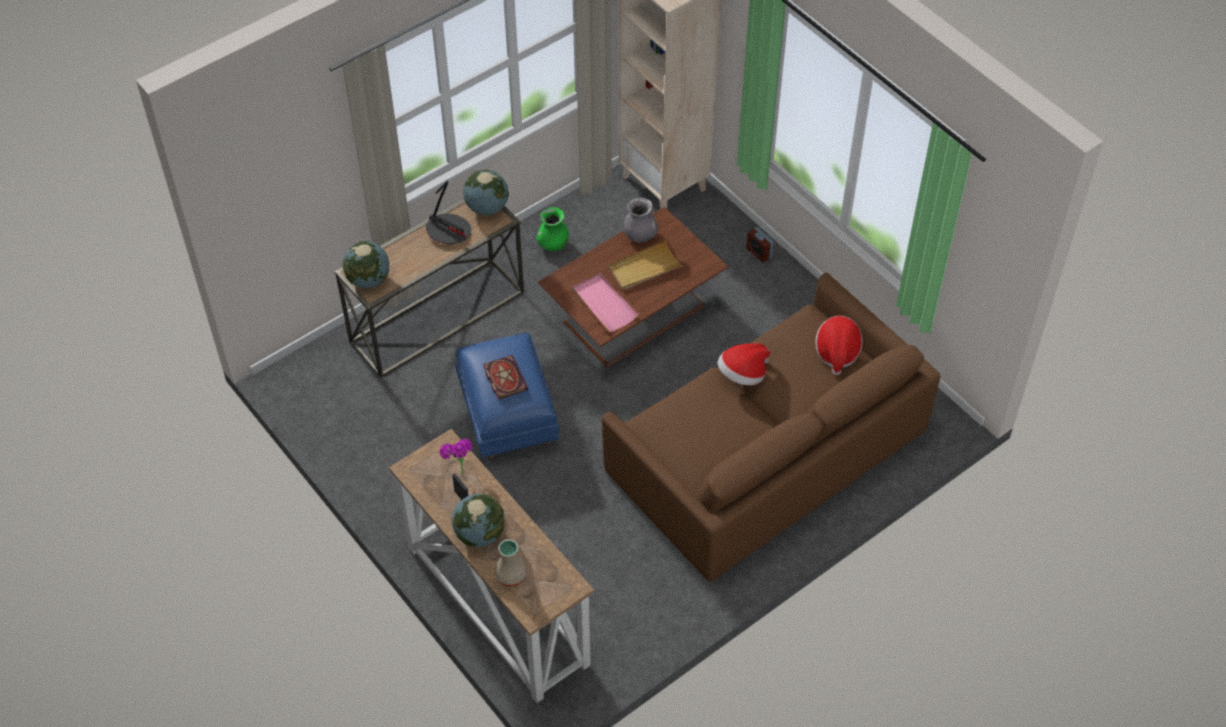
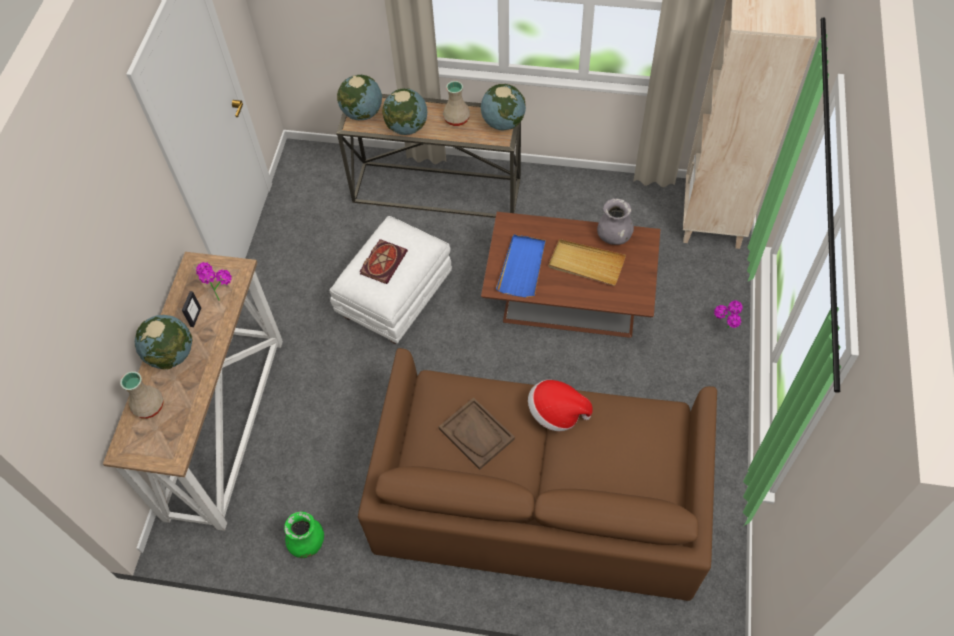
camera: 50 degrees right, 5 degrees up
(418, 263) = (407, 127): none -> globe
(448, 230) = (456, 119): table lamp -> beige vase
(507, 415) = (395, 297): blue ottoman -> white ottoman
(553, 244) = (575, 201): green vase -> green vase (307, 543)
(604, 304) = (522, 267): pink tray -> blue tray
(711, 429) = (476, 434): none -> brown tray
(759, 253) = (724, 331): alarm clock -> potted plant
(837, 352) = (655, 464): hat -> none

